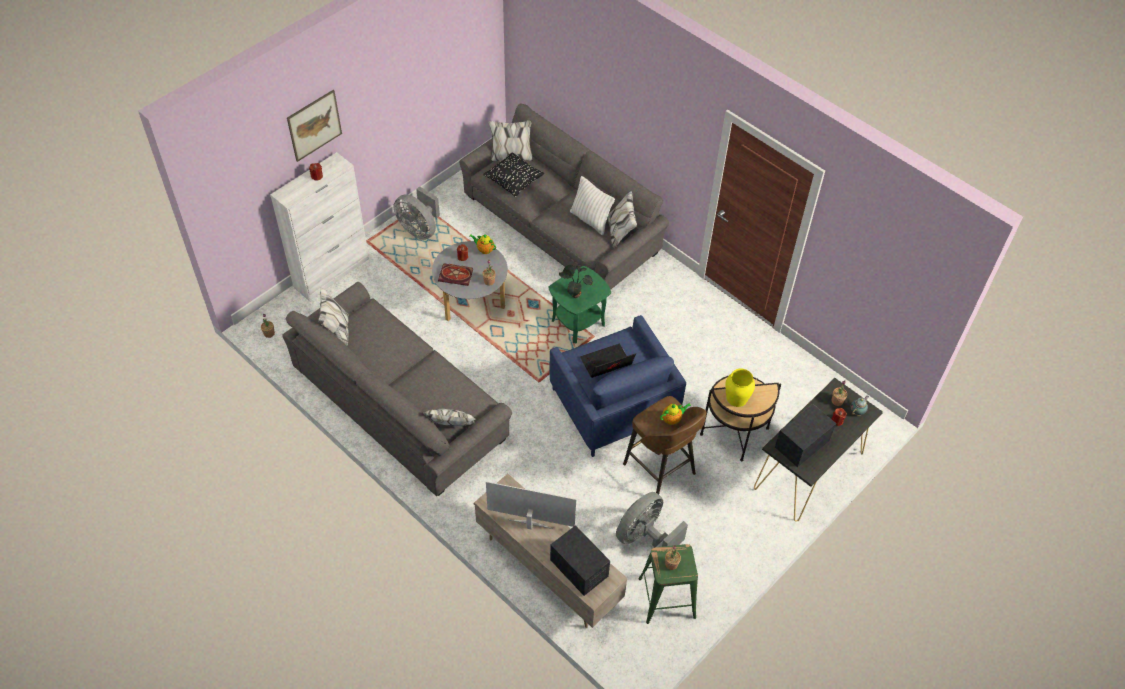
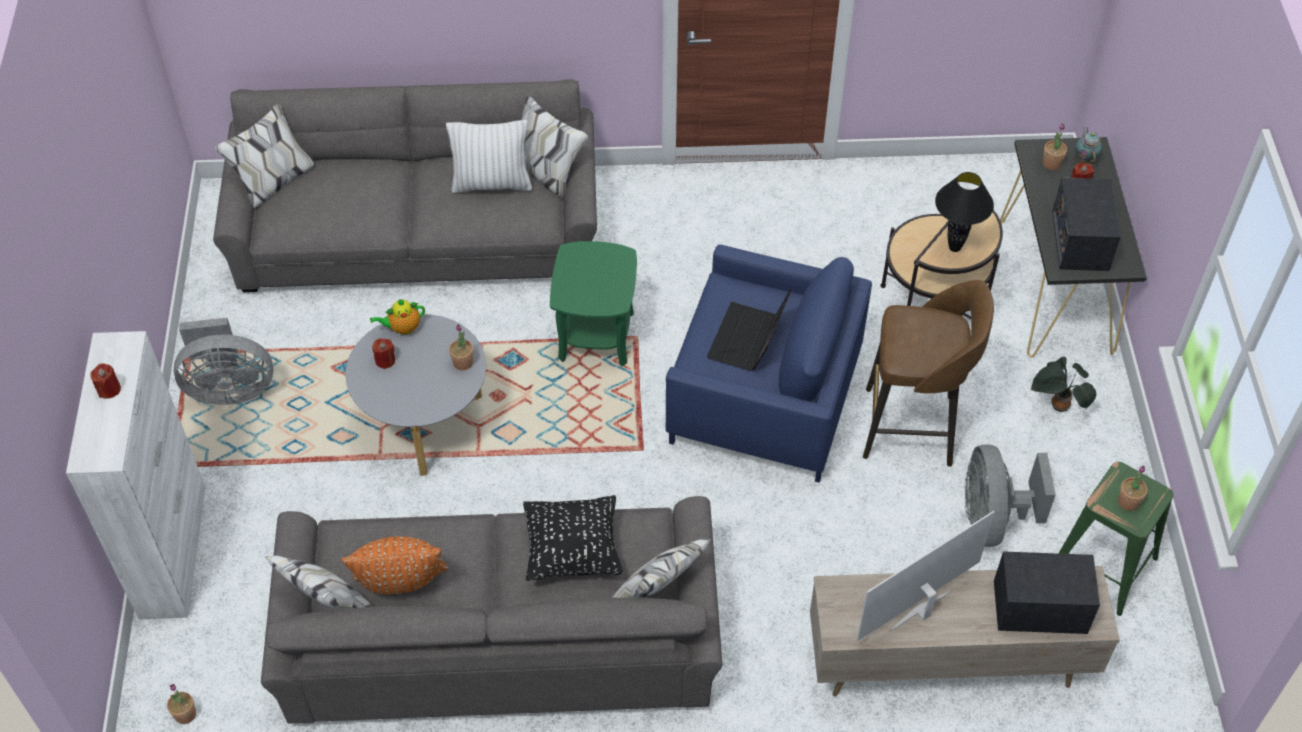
camera: 45 degrees left, 0 degrees up
(314, 125) = (56, 302): picture -> none
(367, 343) = (401, 584): none -> orange pillow
(456, 275) = (408, 390): book -> none
(514, 183) = (327, 212): black pillow -> black pillow (573, 551)
(574, 294) = (595, 288): potted plant -> potted plant (1057, 406)
(672, 419) = (930, 330): teapot -> none
(736, 398) = (954, 248): yellow vase -> black table lamp

